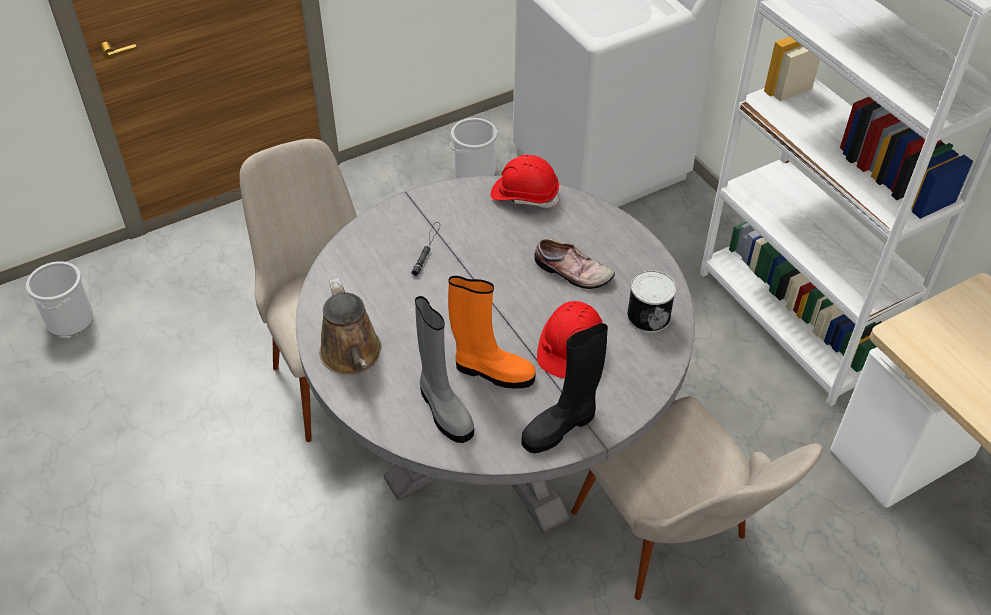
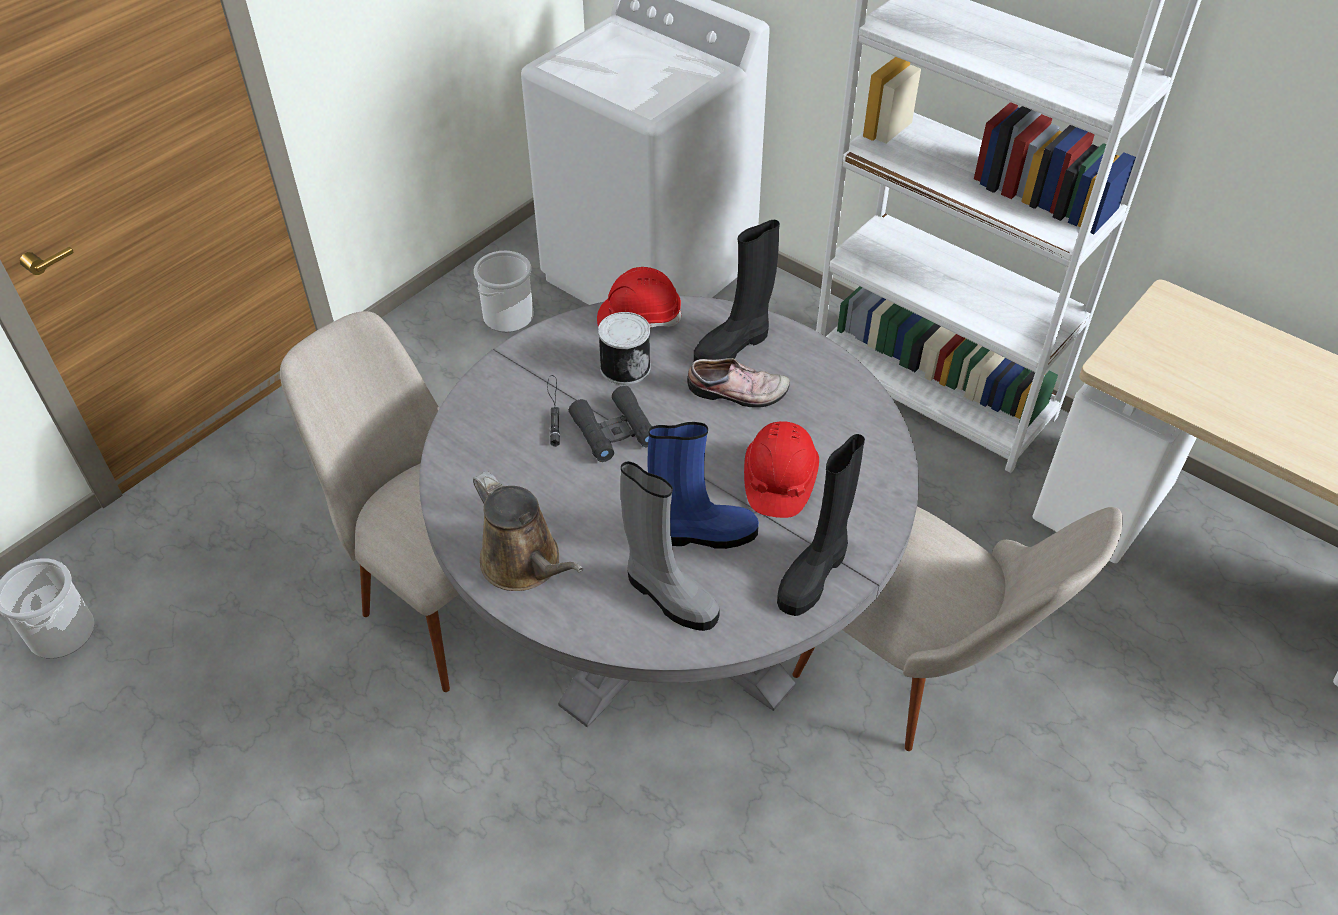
camera: 20 degrees left, 0 degrees up
(463, 276) = (614, 431): none -> black binoculars
(492, 372) = (703, 534): orange boot -> blue boot
(587, 235) = (733, 346): none -> black boot
(648, 315) = (846, 418): can -> can (624, 366)

